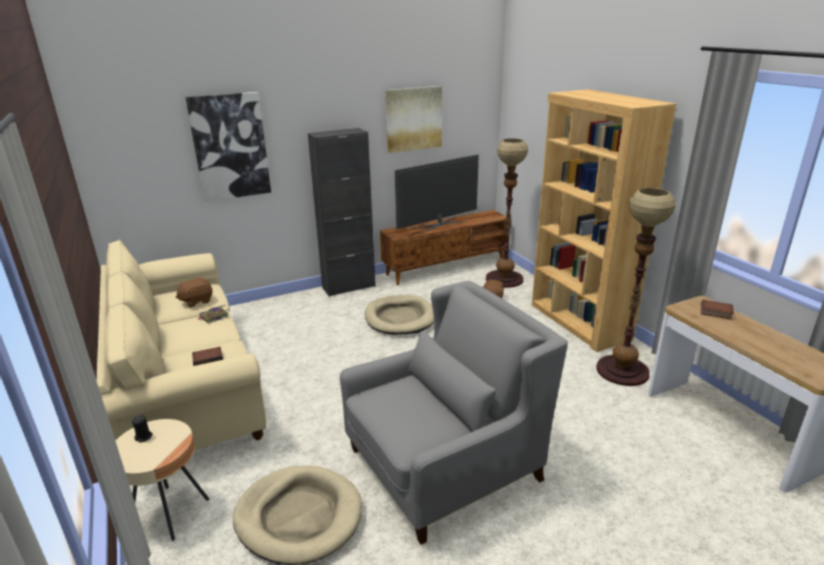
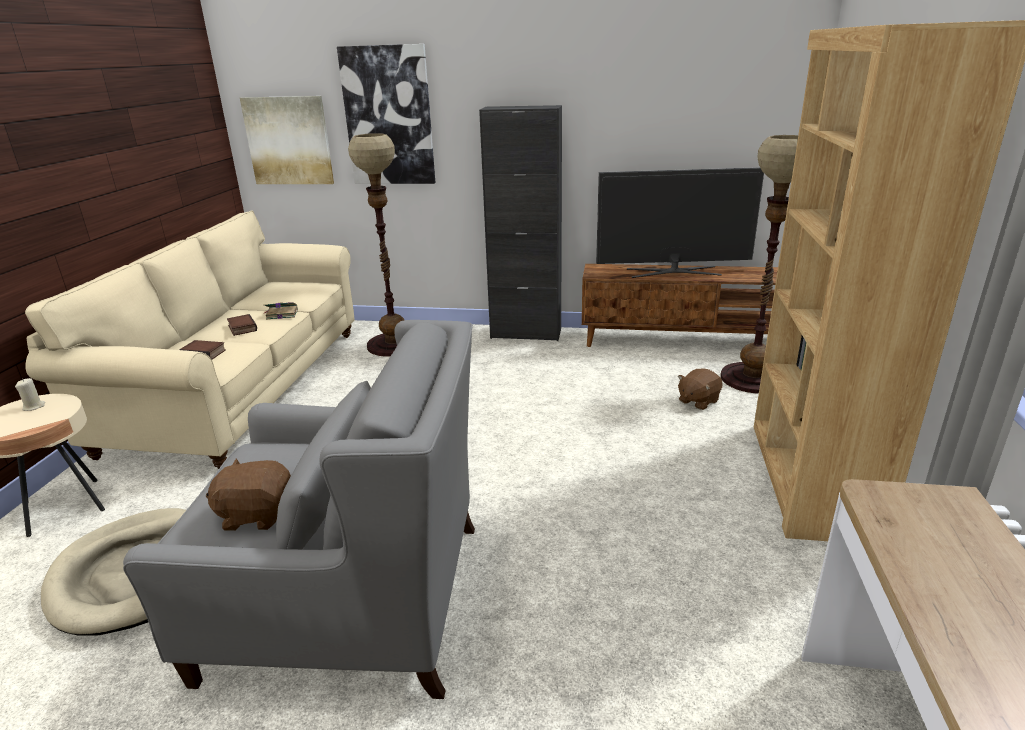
camera: 35 degrees right, 0 degrees up
(144, 437) = (34, 406): black candle -> beige candle
(196, 301) = (289, 295): brown plush toy -> brown plush toy (256, 514)
(400, 318) = (539, 387): beige dog bed -> none
(413, 119) = (655, 99): picture -> picture (289, 141)
(622, 371) = (799, 590): floor lamp -> floor lamp (394, 345)
(715, 313) = (956, 533): book -> book (241, 328)

